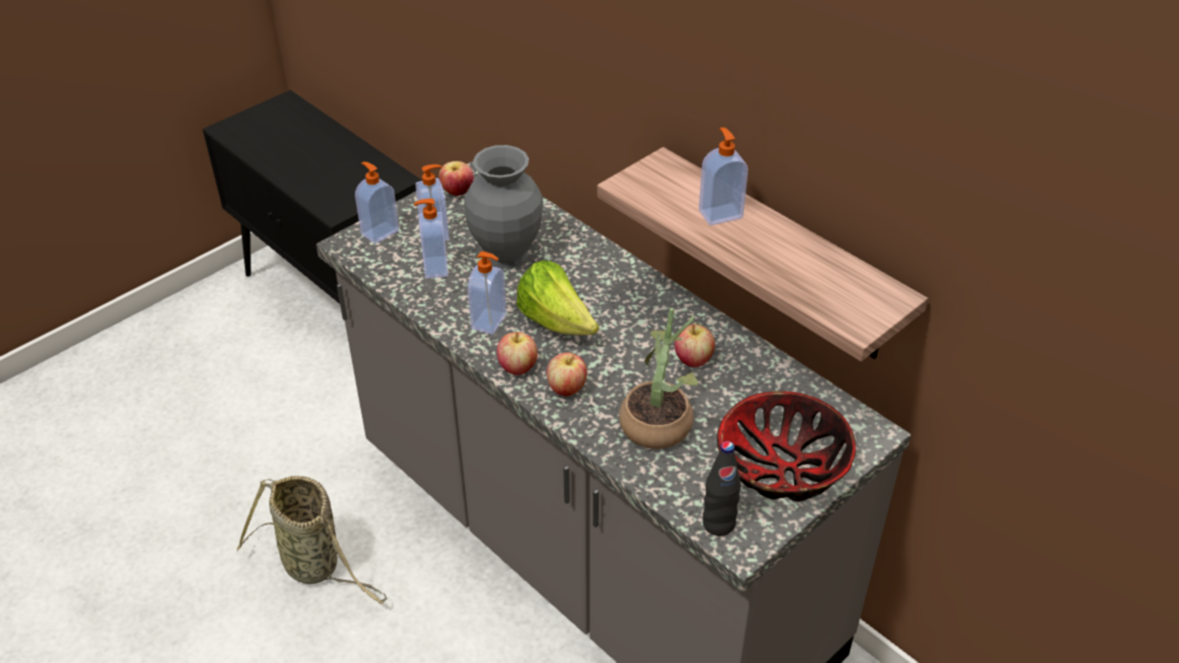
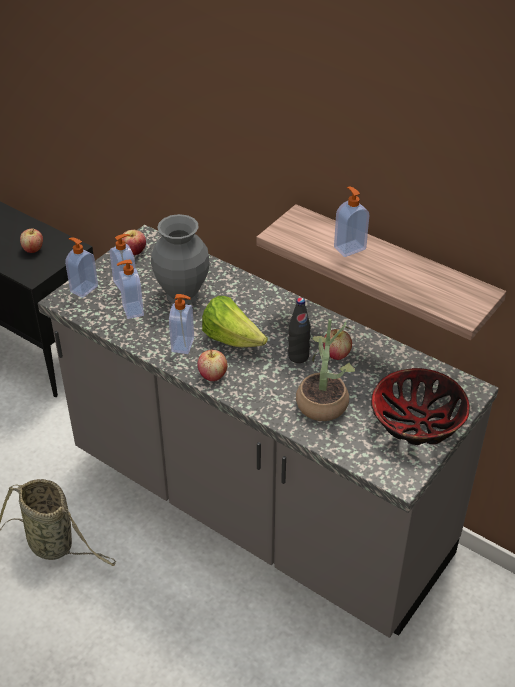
camera: 10 degrees left, 0 degrees up
(567, 388) = (252, 386): apple -> apple (33, 249)
(718, 524) = (383, 467): black bottle -> black bottle (298, 356)

